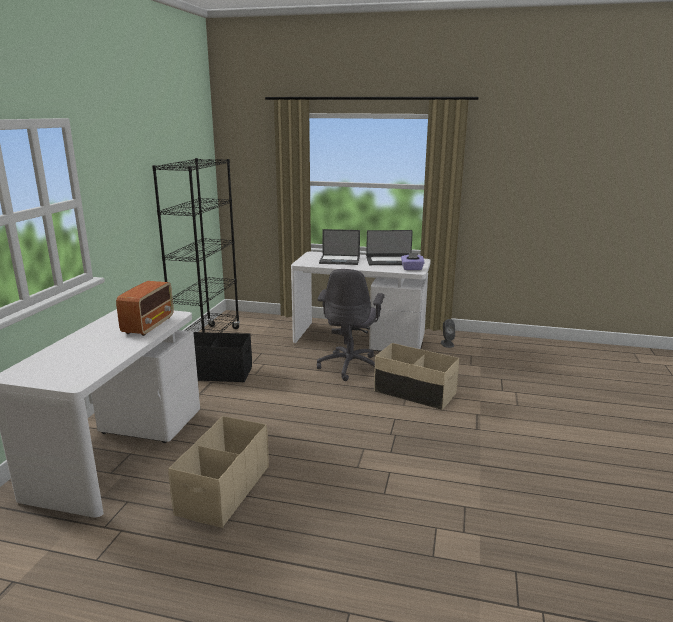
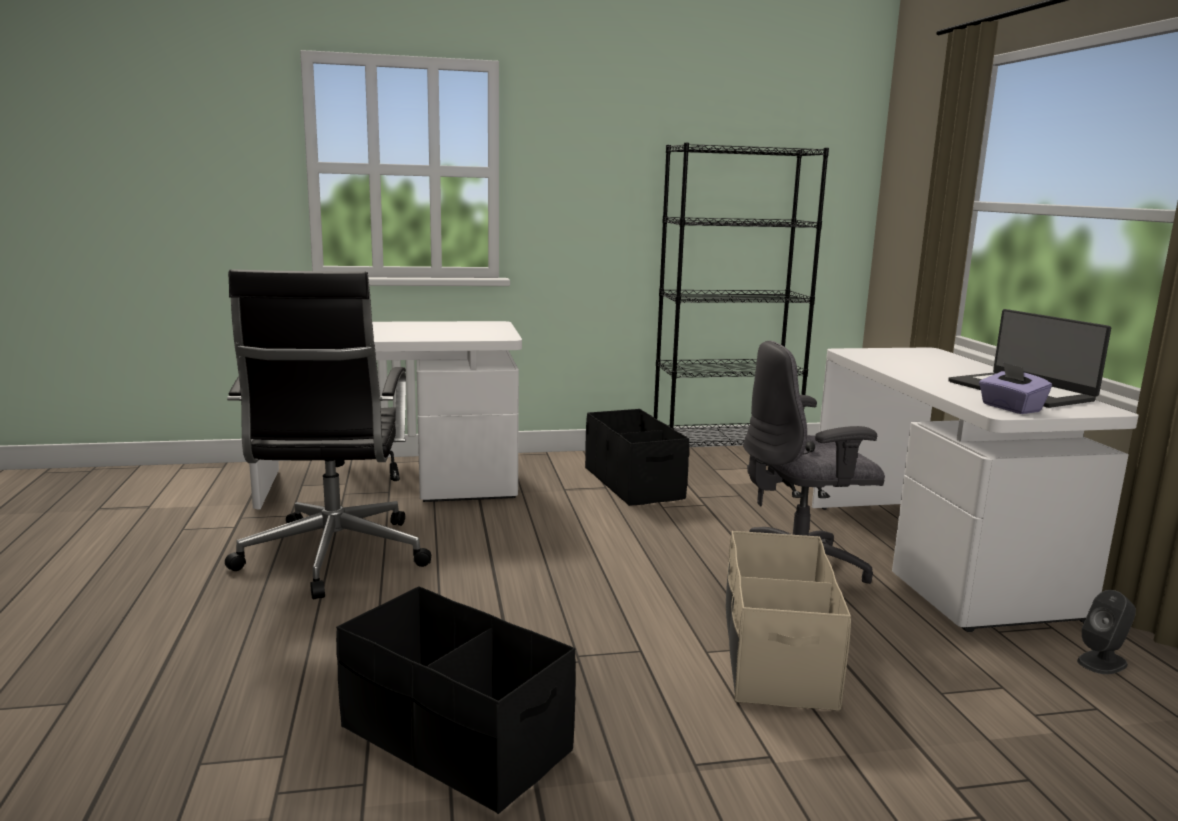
camera: 65 degrees right, 5 degrees down
(149, 325) = (453, 334): radio -> none
(223, 490) = (332, 558): beige storage box -> black office chair
(340, 260) = (930, 365): laptop -> none
(442, 478) = (454, 740): none -> black storage box

